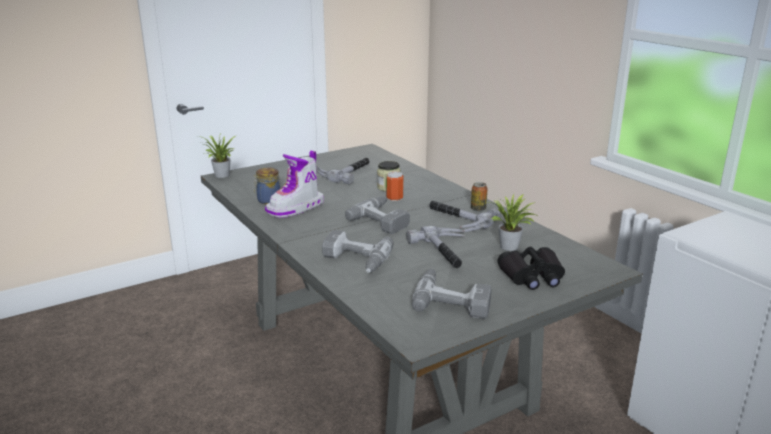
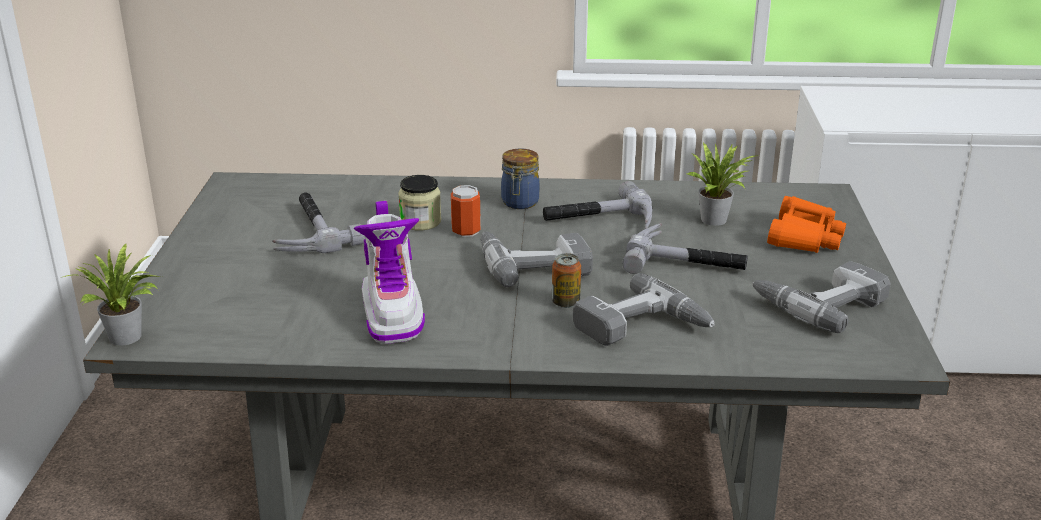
camera: 55 degrees left, 5 degrees up
(268, 201) = (324, 328): jar -> jar (520, 203)
(478, 209) = (581, 195): can -> can (565, 302)
(532, 276) = (804, 237): black binoculars -> orange binoculars

